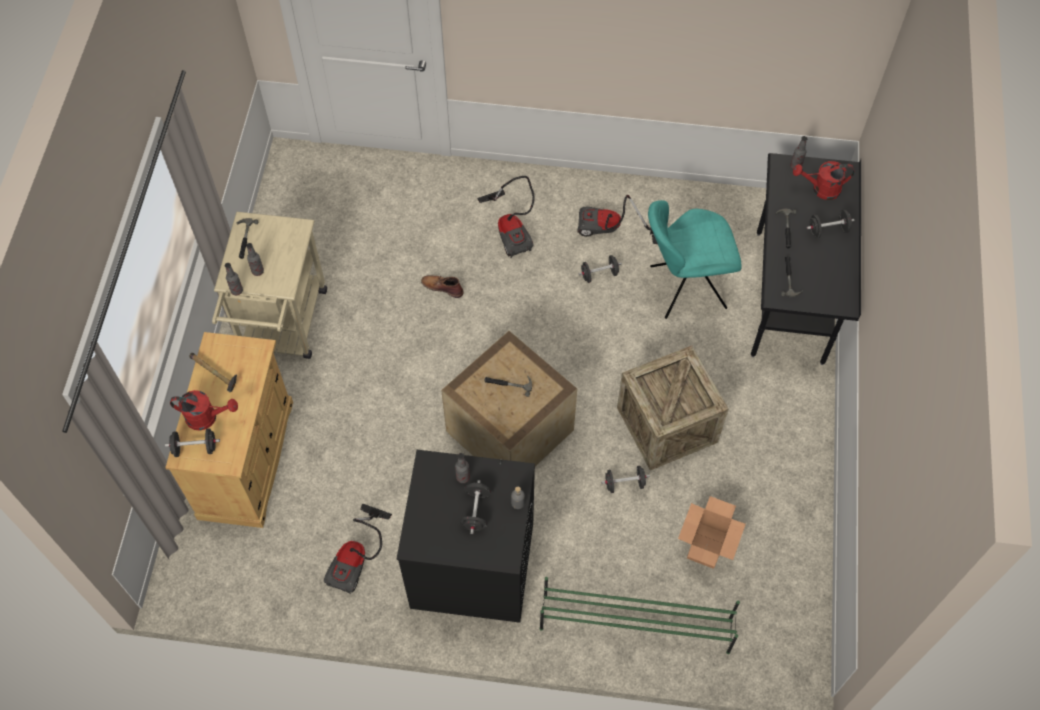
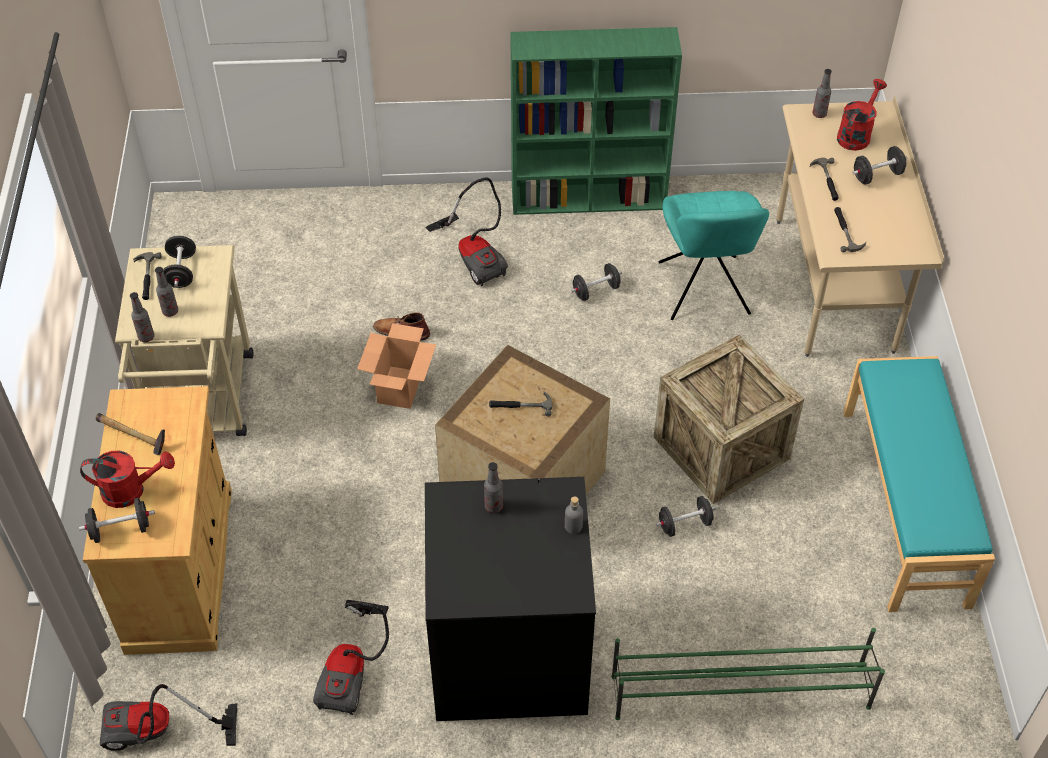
camera: 10 degrees left, 10 degrees down
(475, 511) = (520, 545): black dumbbell -> black dumbbell (181, 272)
(610, 231) = (598, 242): vacuum cleaner -> vacuum cleaner (157, 734)
(612, 190) = (590, 197): none -> green bookcase
(684, 287) = (704, 291): turquoise chair -> turquoise chair turned 75 degrees counterclockwise
(706, 545) = (807, 581): cardboard box -> cardboard box (400, 387)
(790, 297) = (834, 285): black desk -> beige desk
(798, 495) = (906, 505): none -> turquoise bench
(821, 189) = (856, 134): red watering can -> red watering can turned 135 degrees clockwise

